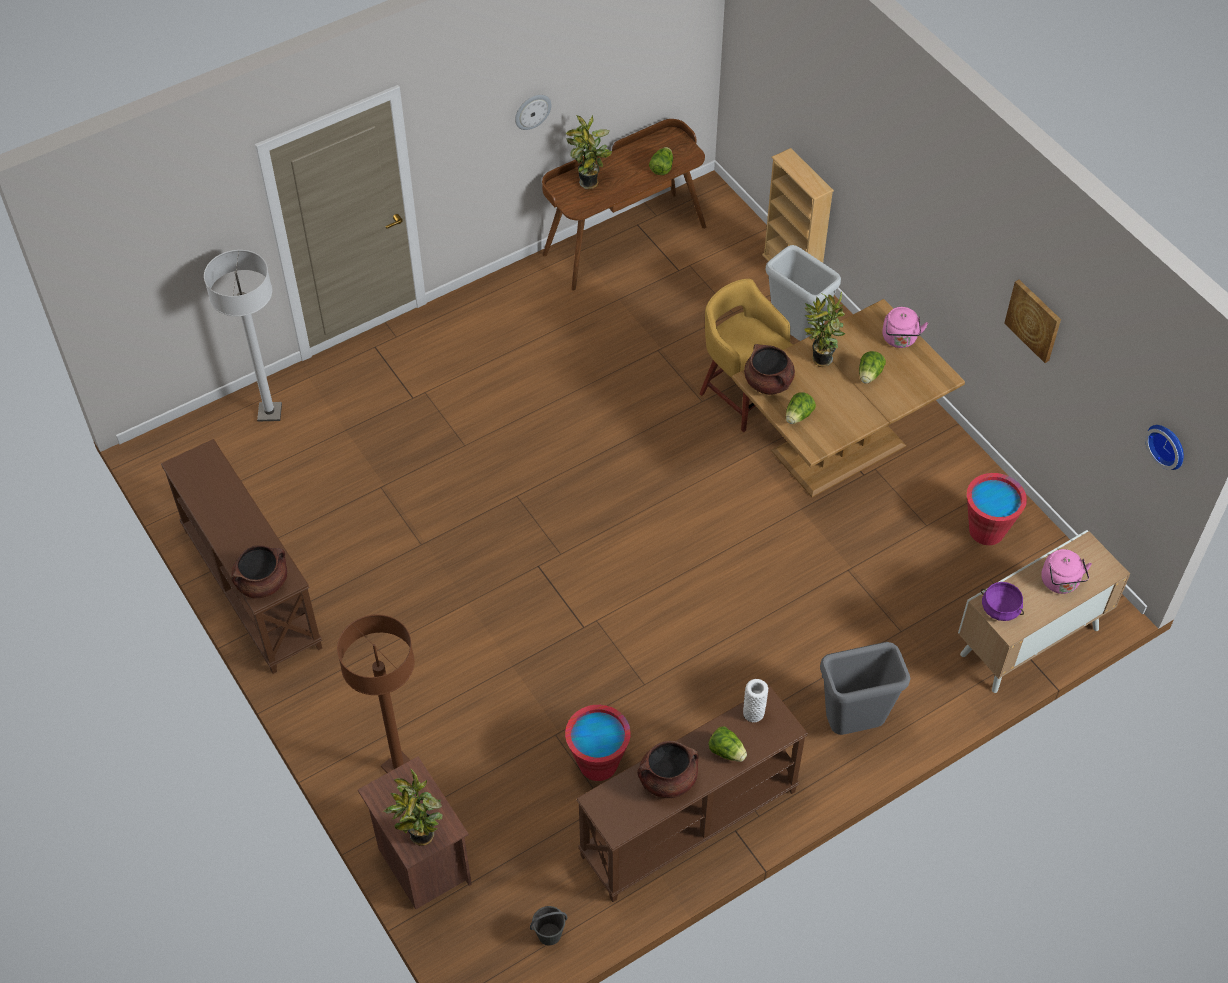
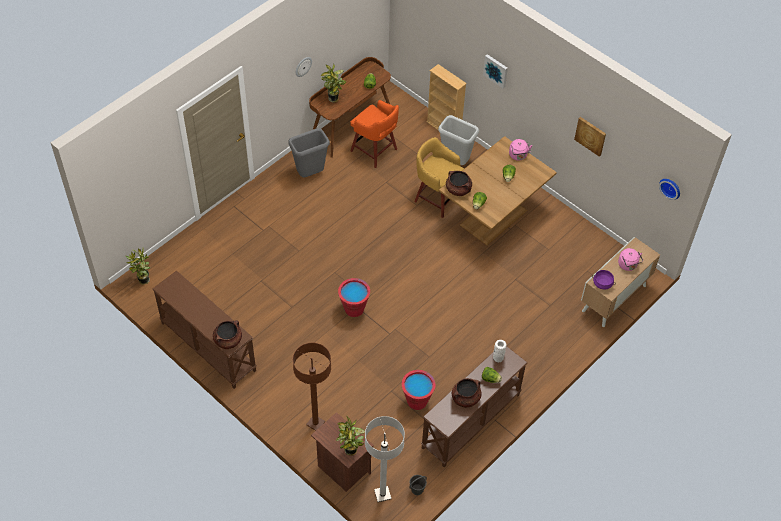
camera: 15 degrees left, 0 degrees up
(269, 412) = (187, 252): white floor lamp -> white floor lamp (382, 494)
(654, 292) = (375, 151): none -> orange stool
(819, 360) = (481, 173): potted plant -> potted plant (143, 281)
(853, 726) = (539, 357): grey trash can -> grey trash can (310, 175)
(884, 171) = (496, 70): none -> picture
(986, 530) = (579, 246): red bucket -> red bucket (354, 309)

